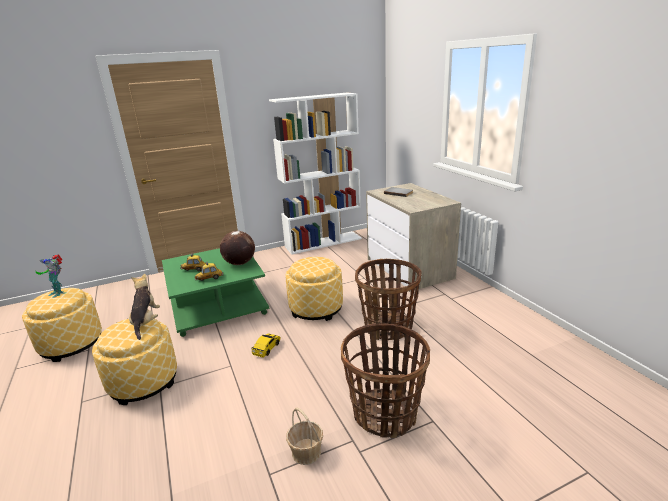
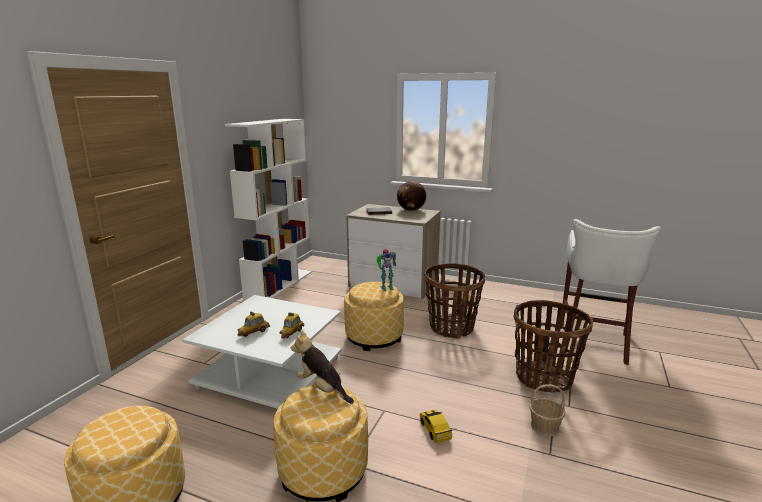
camera: 45 degrees left, 5 degrees down
(58, 292) = (110, 421): toy robot -> toy robot (386, 287)
(219, 306) = (272, 373): green coffee table -> white coffee table
(239, 263) = (294, 311): globe -> globe (411, 210)
(267, 348) = (390, 383): toy car -> toy car (435, 430)
(507, 414) = (593, 344): none -> white stool

